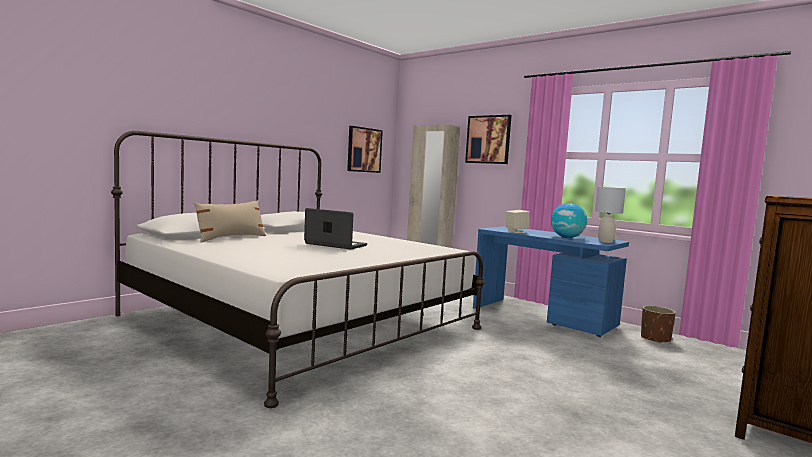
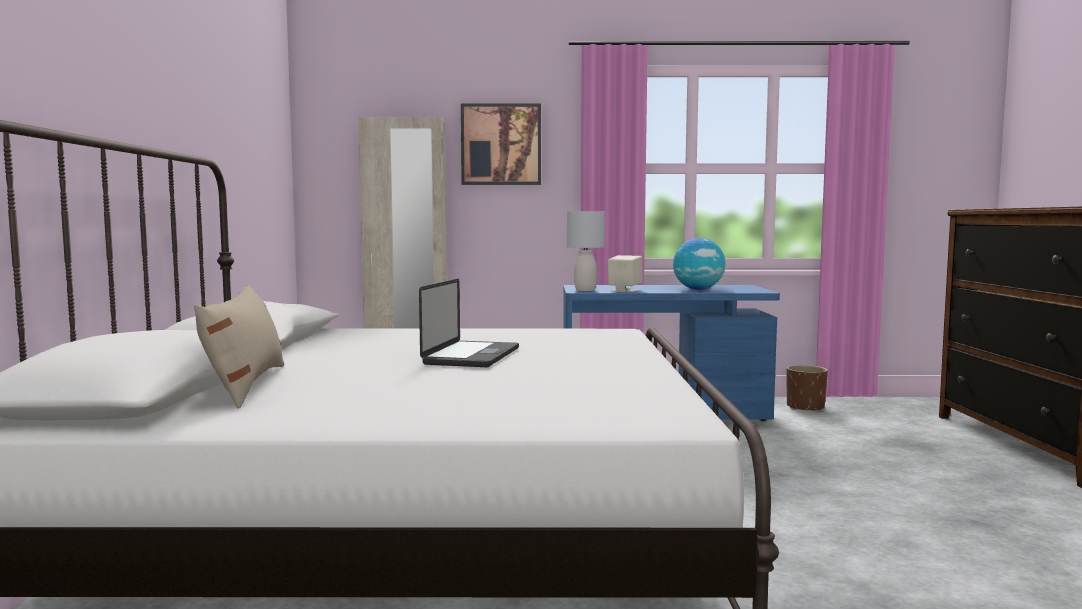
camera: 40 degrees left, 0 degrees up
(335, 245) = (472, 356): laptop -> laptop turned 120 degrees clockwise
(364, 150) = (262, 164): picture -> none
(606, 242) = (749, 288): grey table lamp -> grey table lamp (585, 290)

